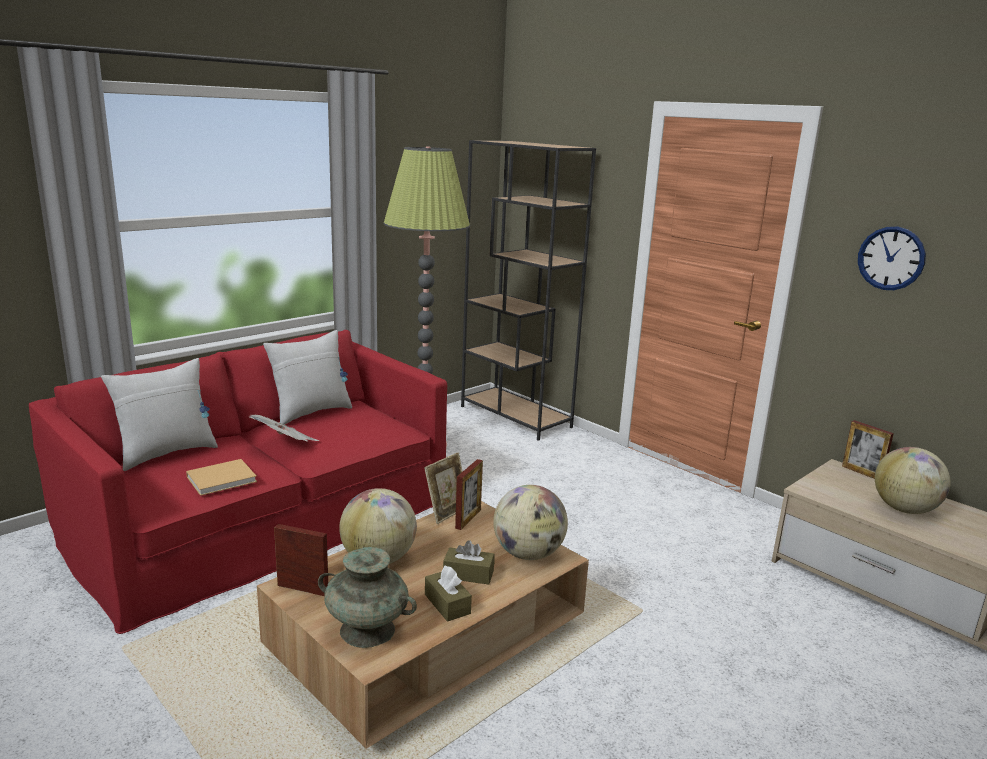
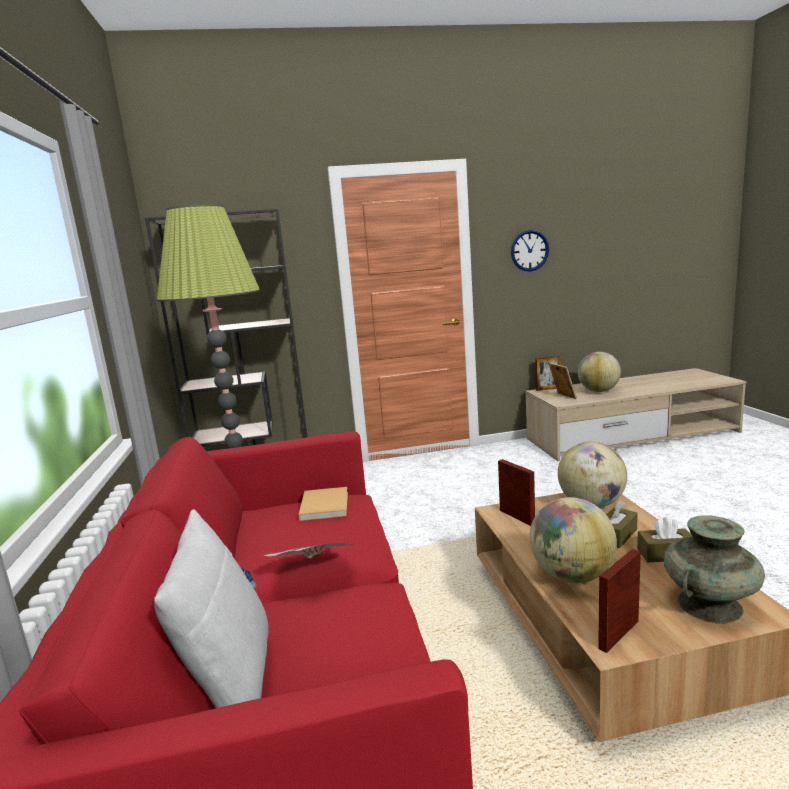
camera: 55 degrees left, 5 degrees down
(223, 479) = (371, 631): beige book -> beige book (324, 505)
(311, 413) = (242, 541): grey pillow -> none
(447, 512) = (496, 524): picture frame -> picture frame (562, 396)

